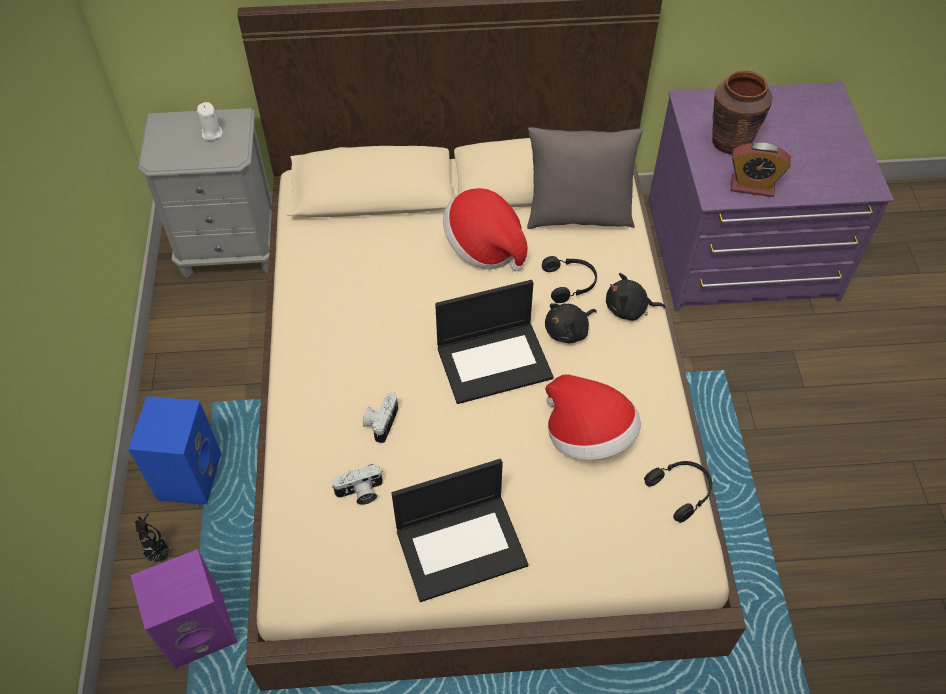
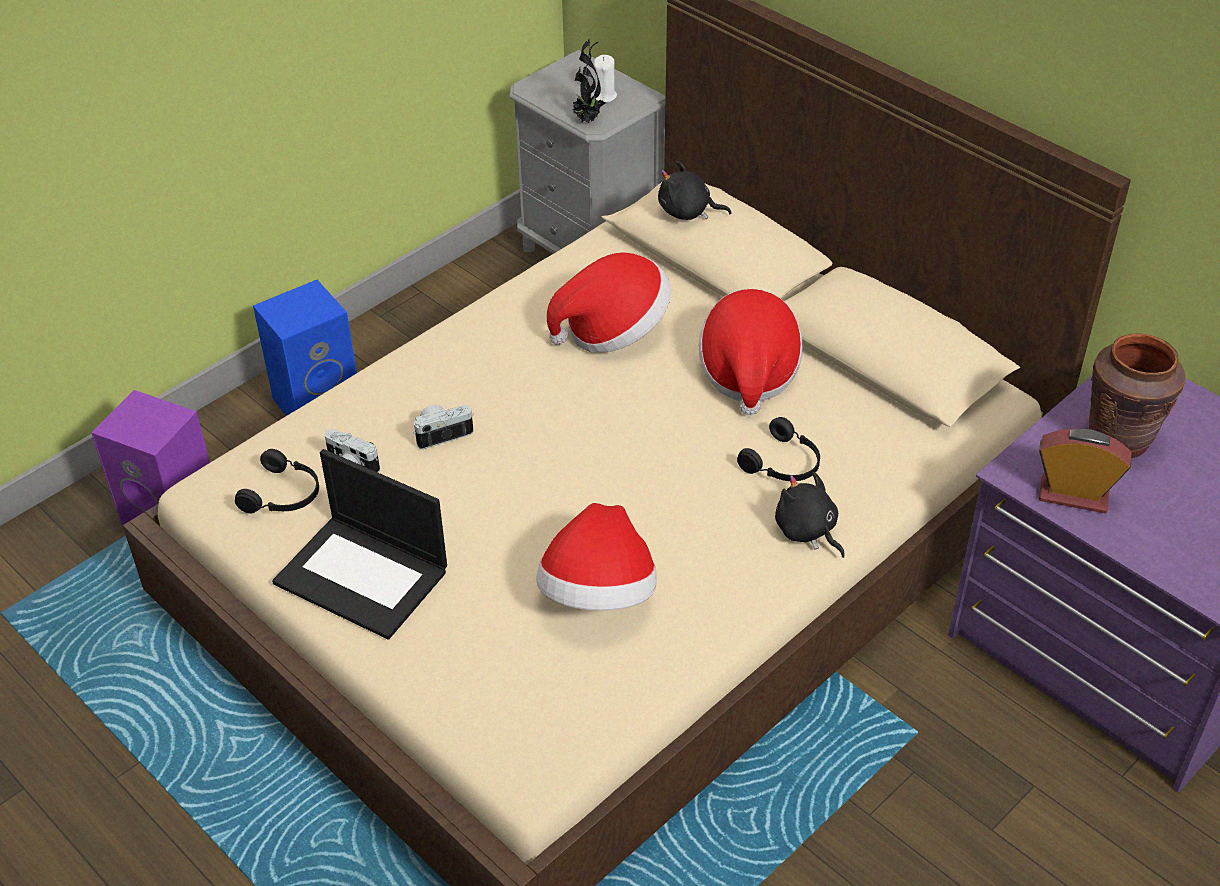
camera: 50 degrees right, 10 degrees down
(160, 554) = (222, 438): potted plant -> potted plant (587, 120)
(382, 279) = (613, 330): none -> hat
(495, 361) = (609, 468): laptop -> none
(568, 331) = (717, 500): black plush toy -> black plush toy (688, 212)
(578, 216) = (885, 415): grey pillow -> none
(681, 491) = (610, 714): black headphones -> black headphones (284, 495)
(752, 186) = (1073, 495): alarm clock -> alarm clock turned 135 degrees clockwise

